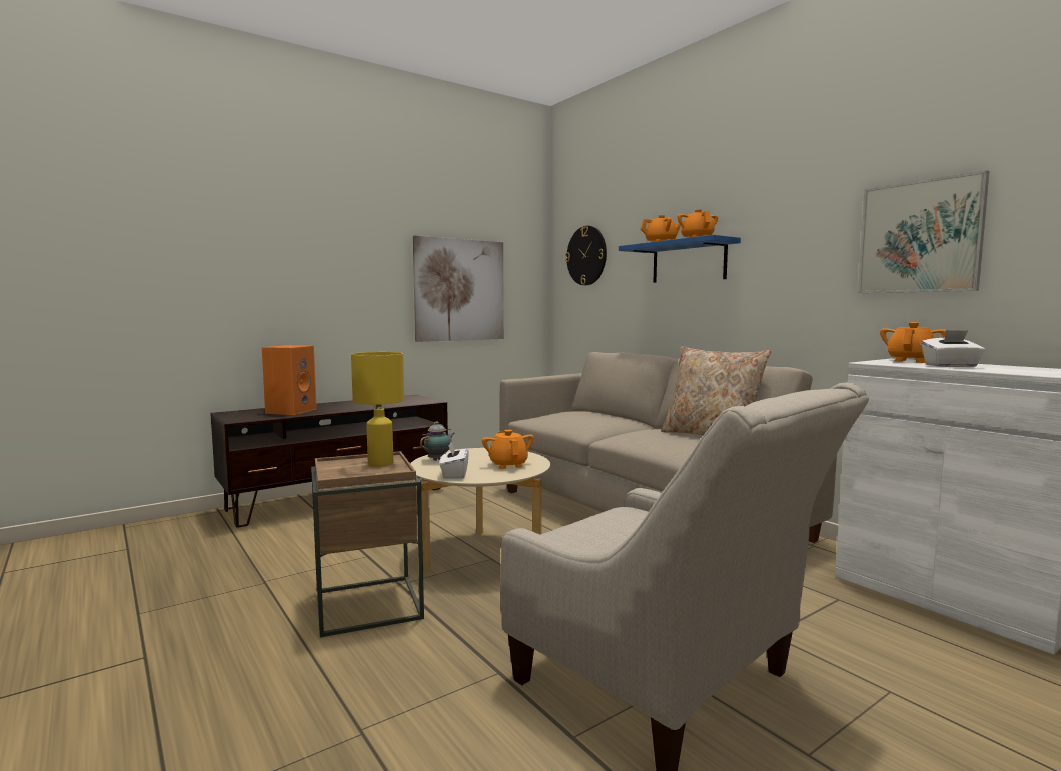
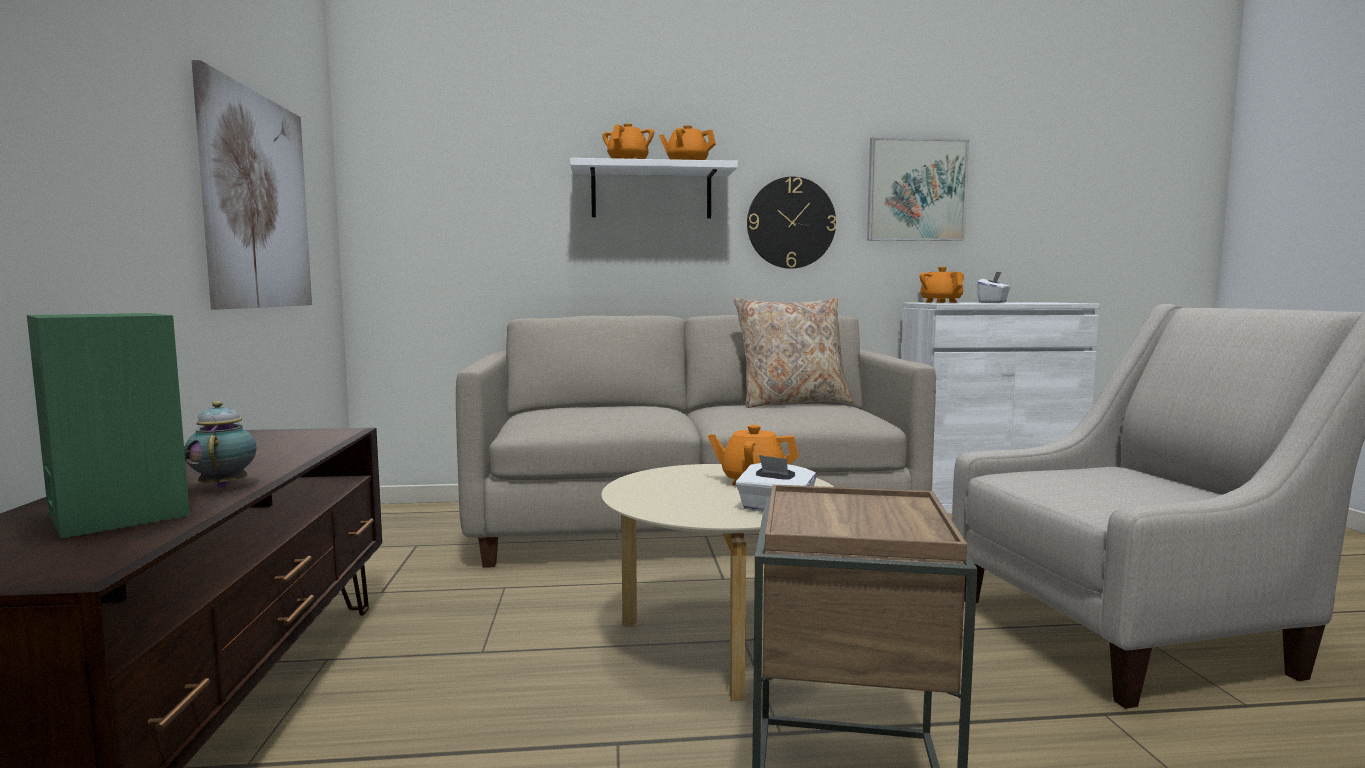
camera: 60 degrees left, 0 degrees up
(291, 411) = (114, 514): orange speaker -> green speaker
(379, 463) = (838, 505): yellow table lamp -> none
(438, 460) = (663, 505): teapot -> teapot (225, 486)
(586, 255) = (441, 166): wall clock -> wall clock (791, 223)
(688, 262) = (651, 193): blue shelf -> white shelf

